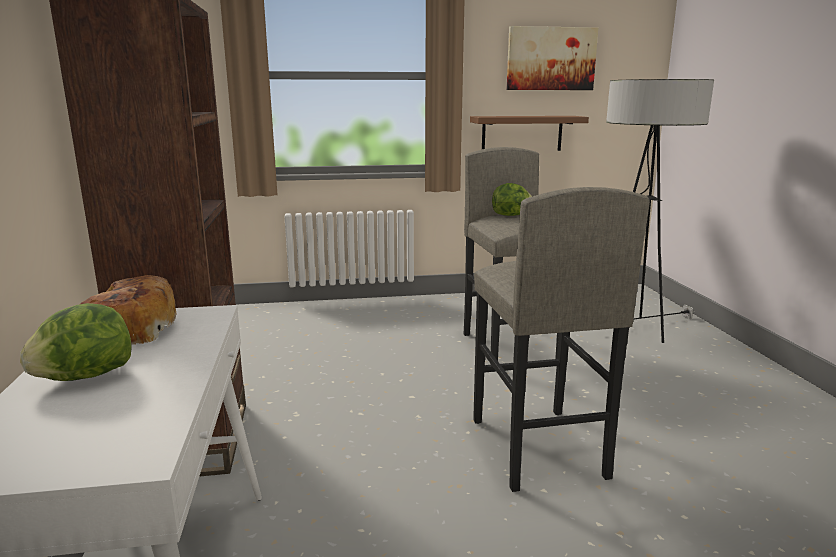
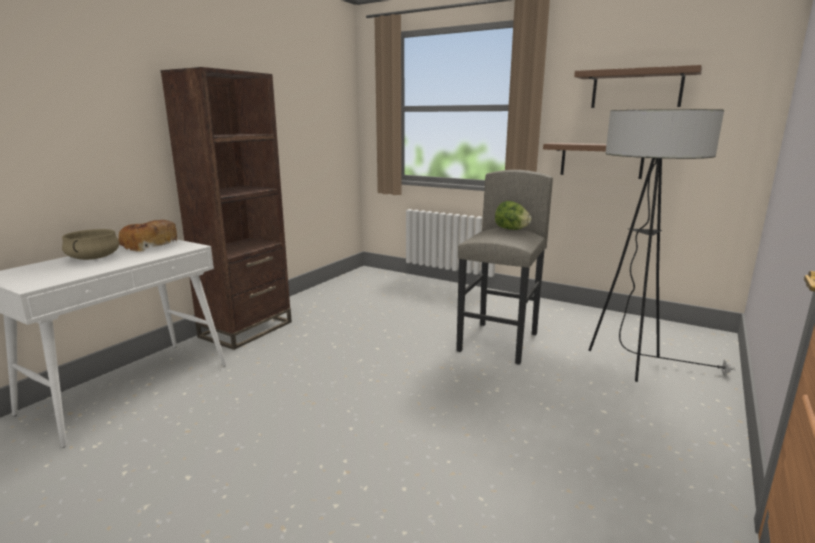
camera: 40 degrees right, 0 degrees up
(85, 377) = (94, 258): lettuce -> beige cooking pot
(536, 448) = (392, 406): grey stool -> none
(551, 59) = (636, 89): picture -> brown shelf

